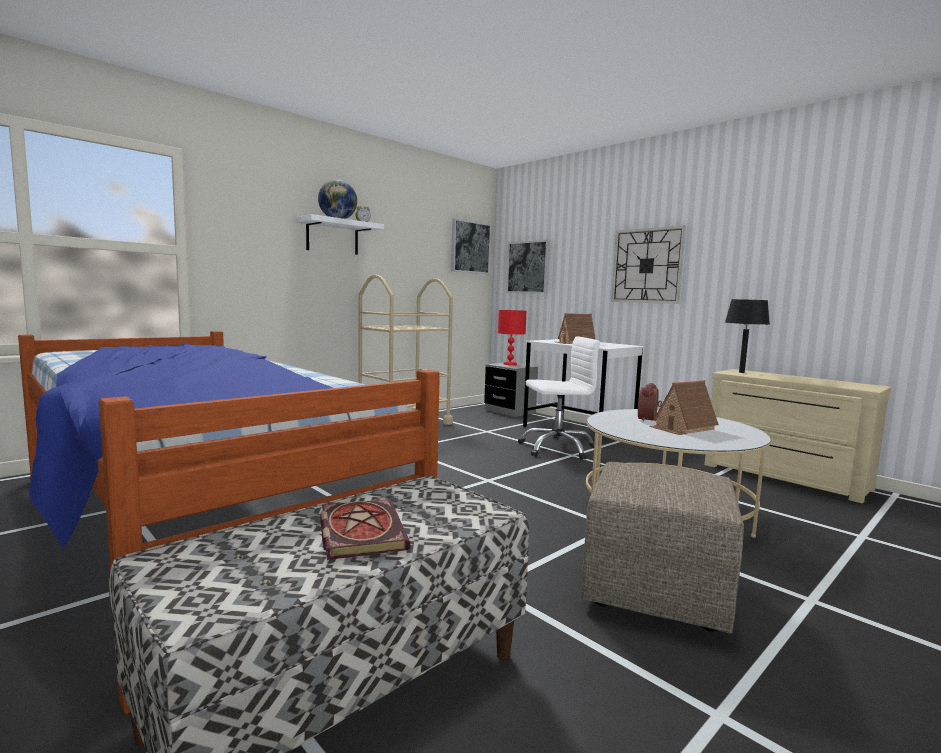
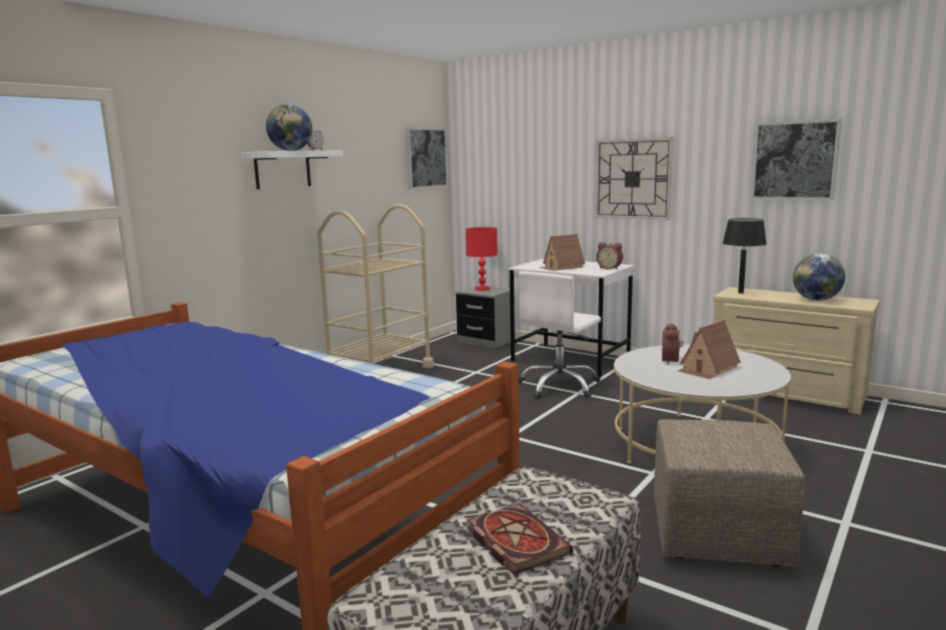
camera: 10 degrees left, 5 degrees up
(528, 267) = (494, 178): picture -> picture (794, 160)
(557, 448) = (559, 386): white office chair -> white office chair turned 150 degrees clockwise
(618, 346) = (610, 268): none -> alarm clock
(819, 381) = (816, 300): none -> globe

